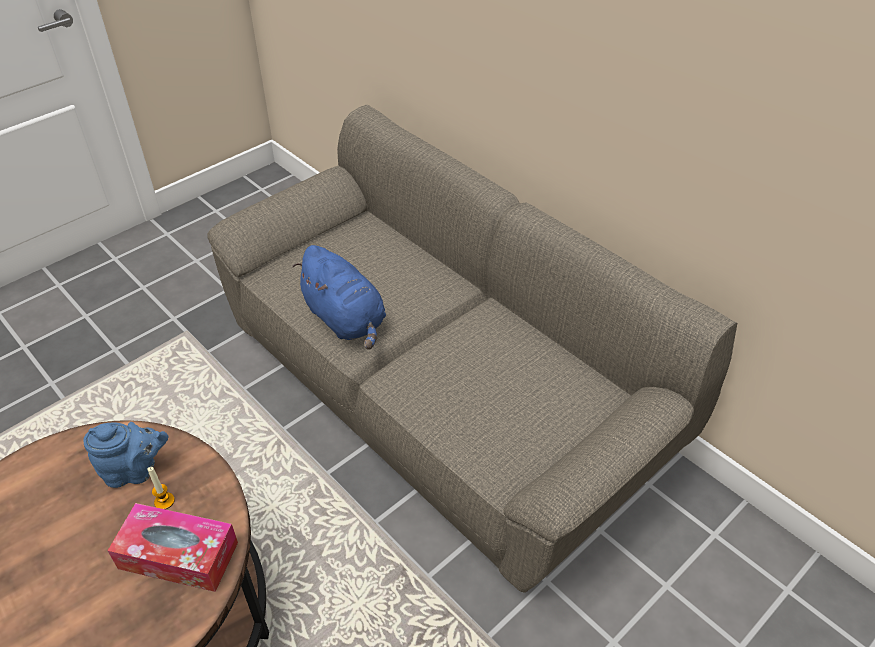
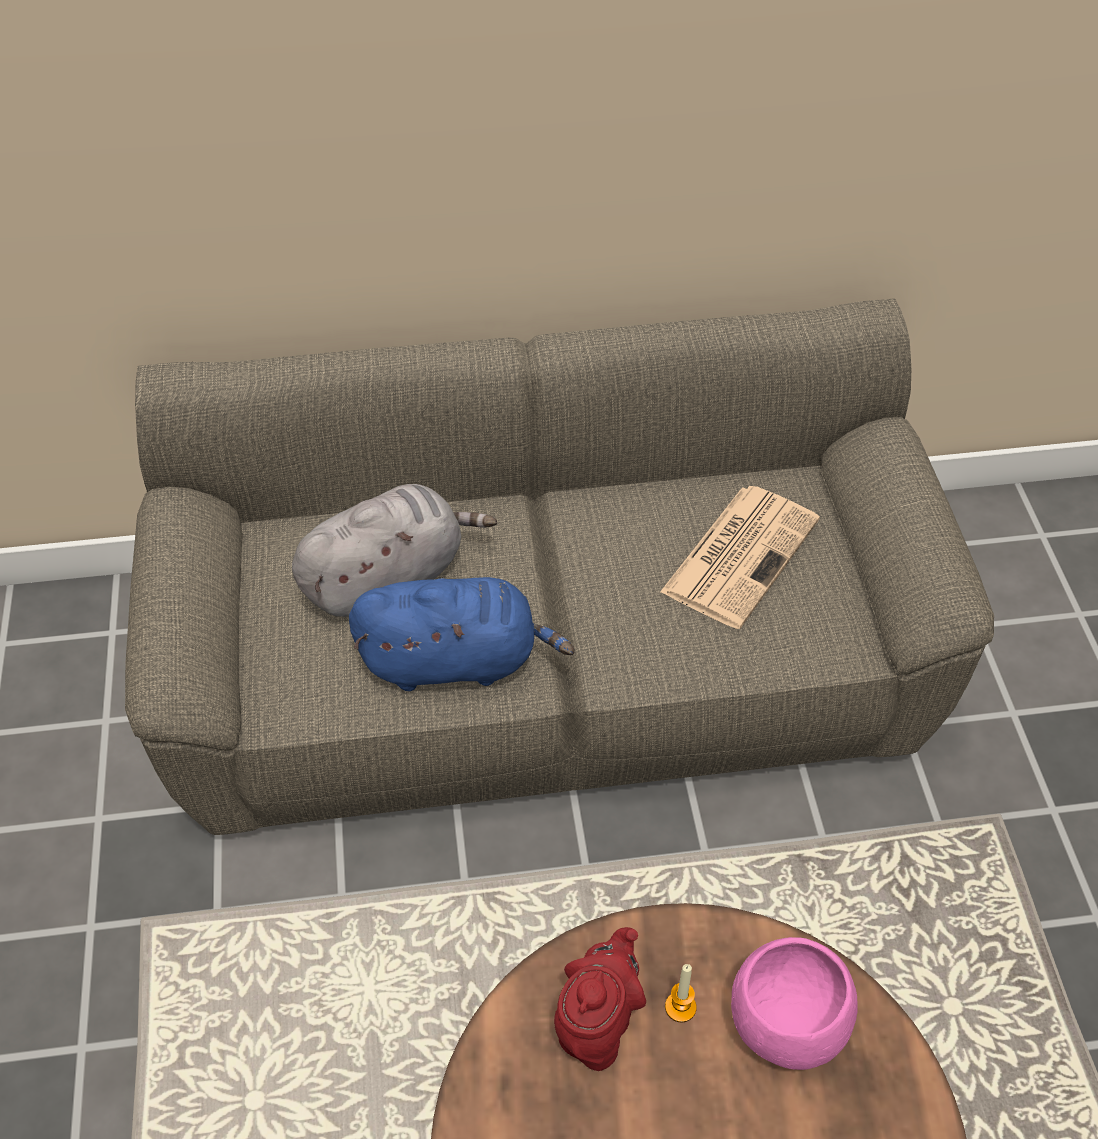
camera: 55 degrees left, 5 degrees up
(135, 471) = (597, 1025): blue teapot -> red teapot
(178, 555) = (785, 1024): tissue box -> pink bowl
(377, 271) = (388, 578): none -> grey plush toy
(524, 394) = (740, 554): none -> newspaper

